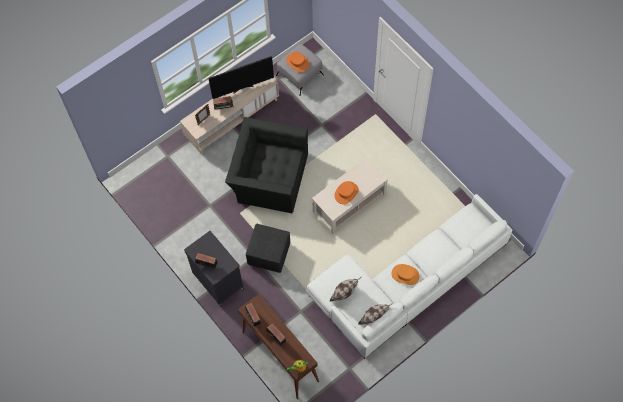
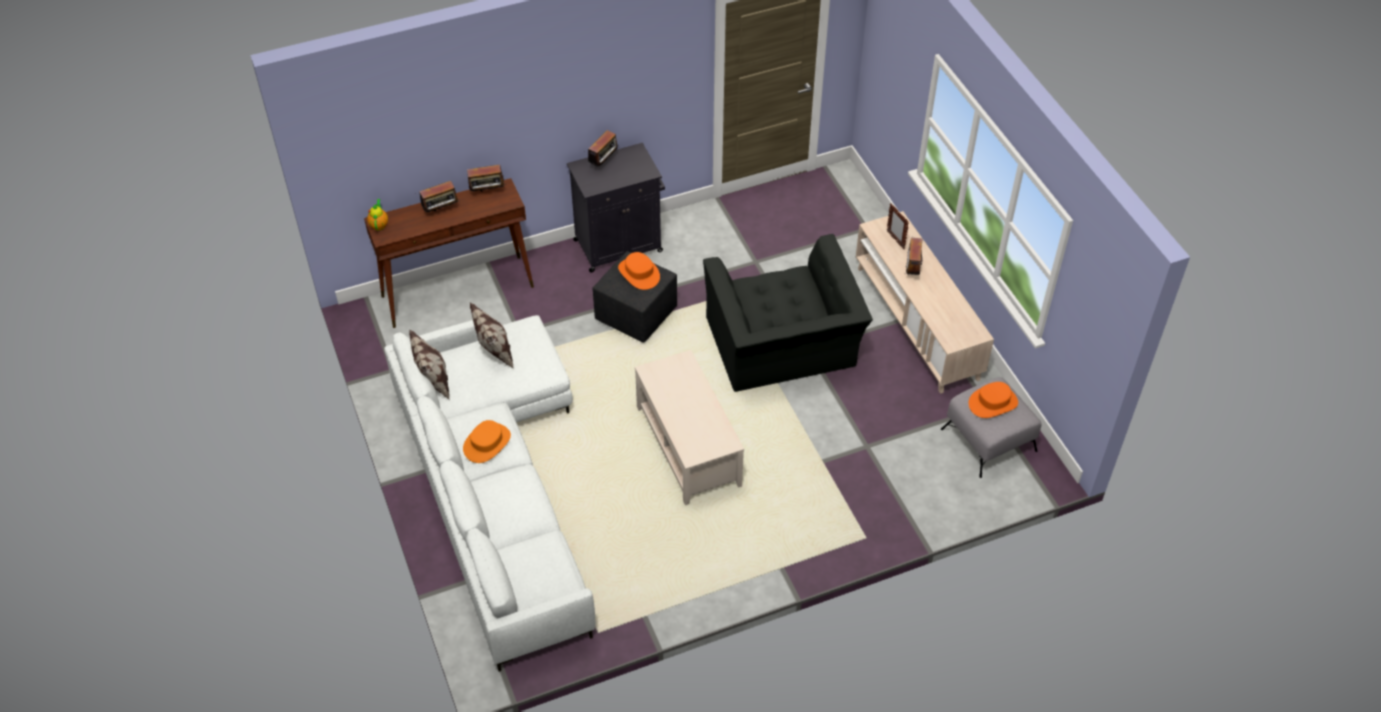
camera: 105 degrees right, 15 degrees down
(243, 88) = (947, 303): television -> none
(269, 177) = (782, 347): black armchair -> black armchair turned 135 degrees clockwise
(346, 193) = (681, 399): orange hat -> orange hat (639, 273)

